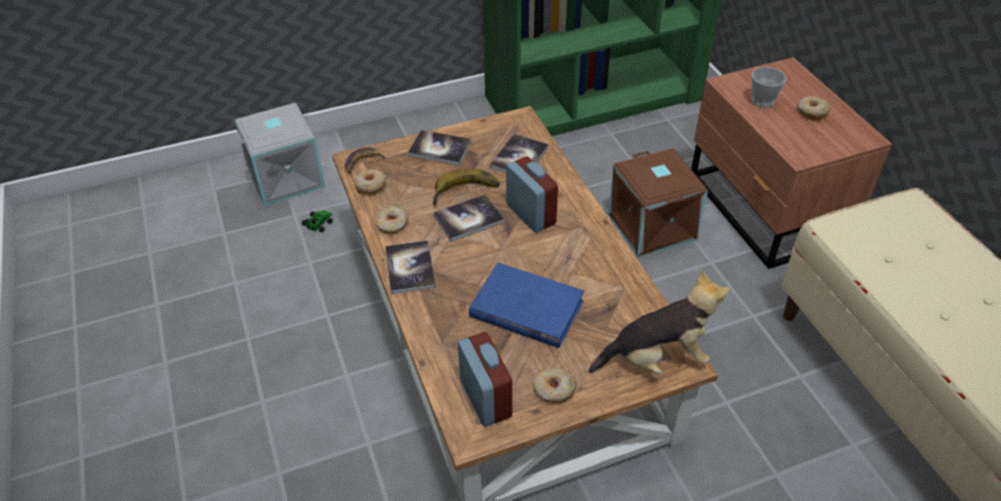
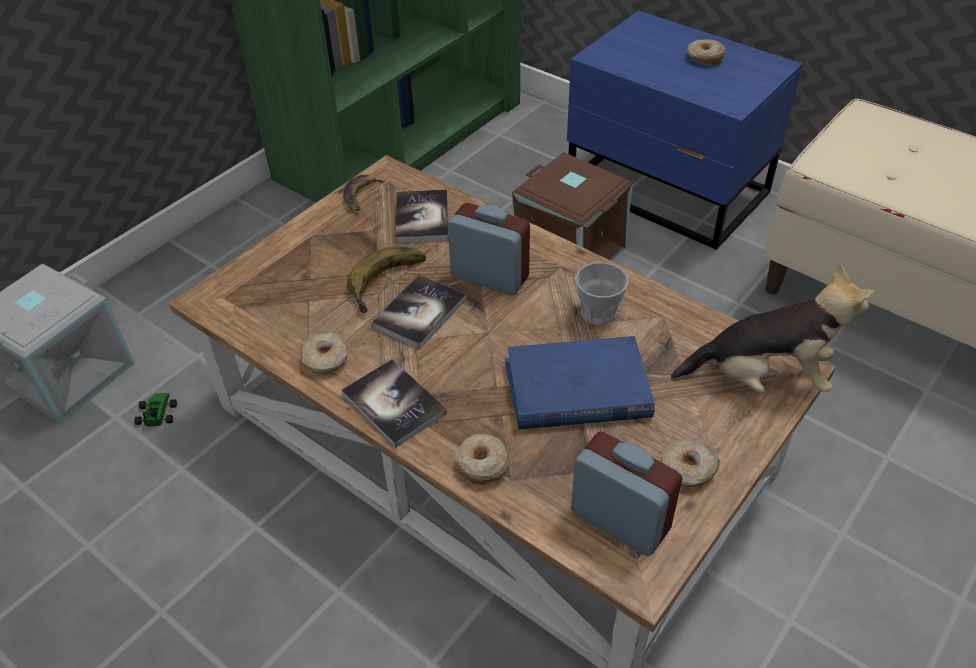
camera: 30 degrees left, 0 degrees up
(362, 163) = (222, 298): banana -> banana (361, 196)
(370, 186) = (257, 323): donut -> donut (482, 465)
(439, 149) = (314, 244): book -> none
(657, 358) = (763, 378): plush toy -> plush toy turned 45 degrees clockwise
(762, 101) = (648, 62): cup -> cup (598, 313)
(766, 210) = (668, 191): brown nightstand -> blue nightstand

